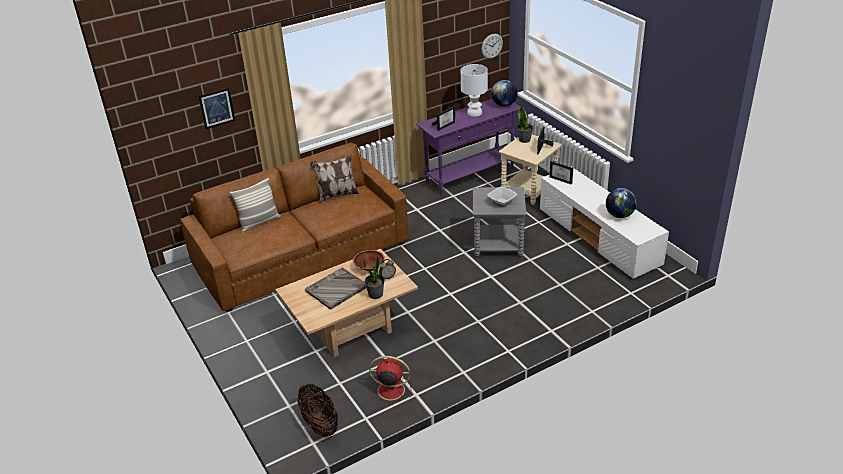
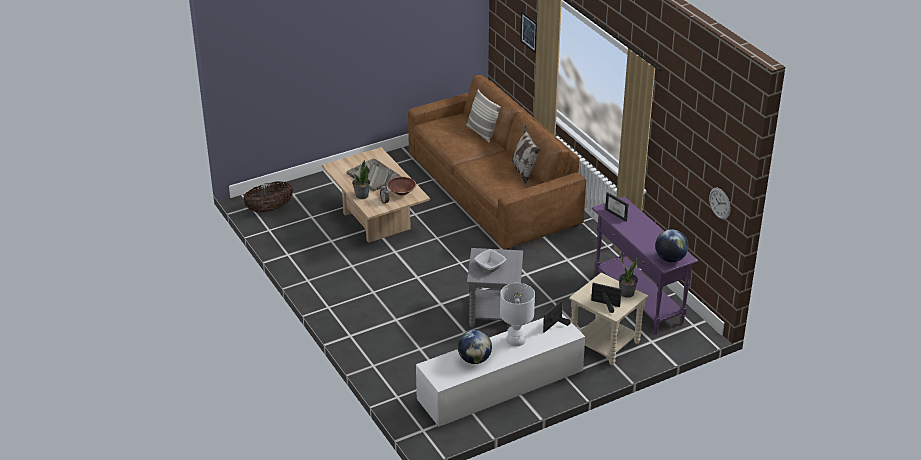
camera: 90 degrees right, 0 degrees up
(389, 390) = (296, 241): red fan -> none
(474, 113) = (649, 236): white table lamp -> white table lamp (516, 339)

